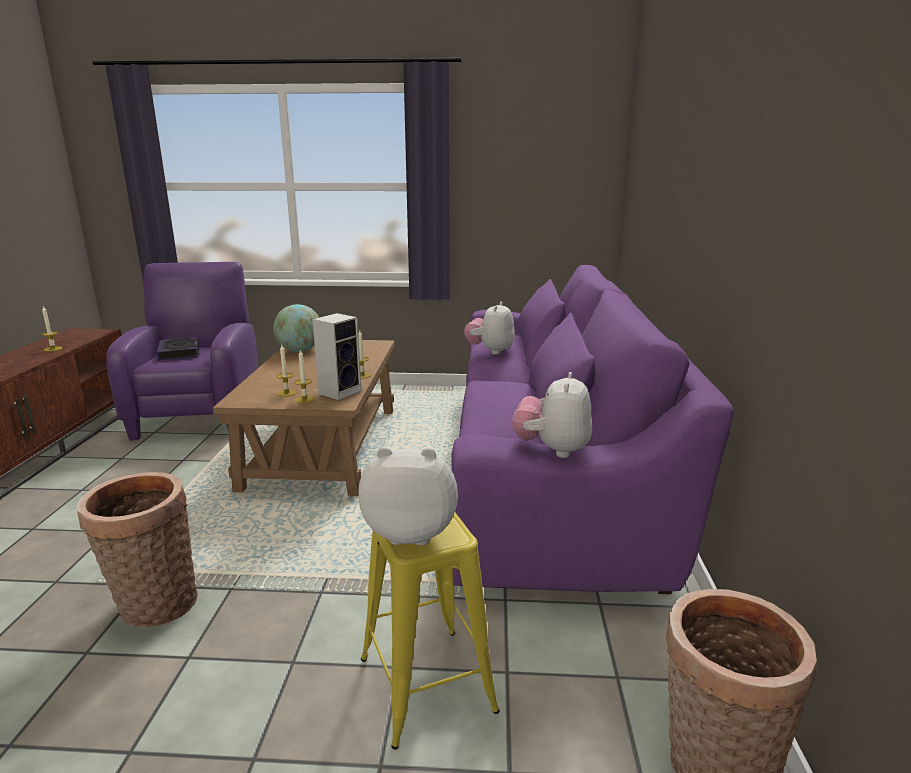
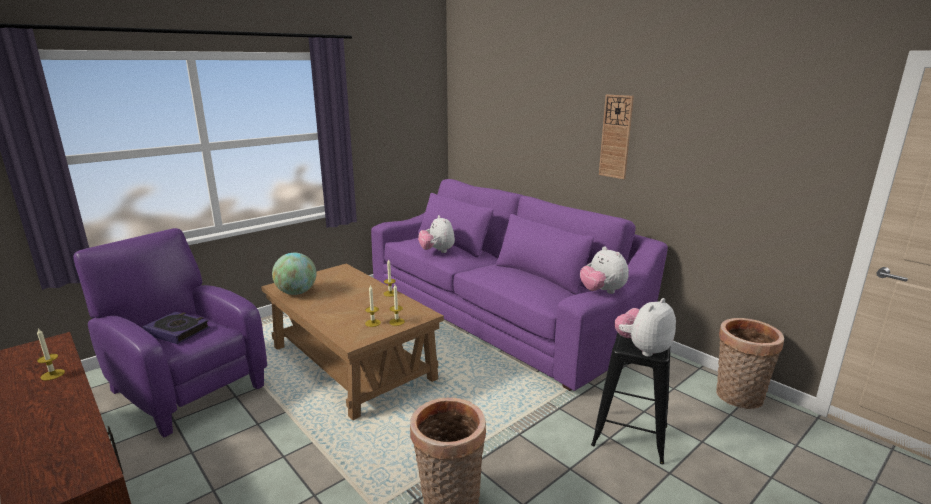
camera: 45 degrees left, 0 degrees up
(340, 391) = (405, 308): speaker -> none
(426, 684) = (630, 435): yellow stool -> black stool
(719, 189) = (616, 137): none -> wall clock

